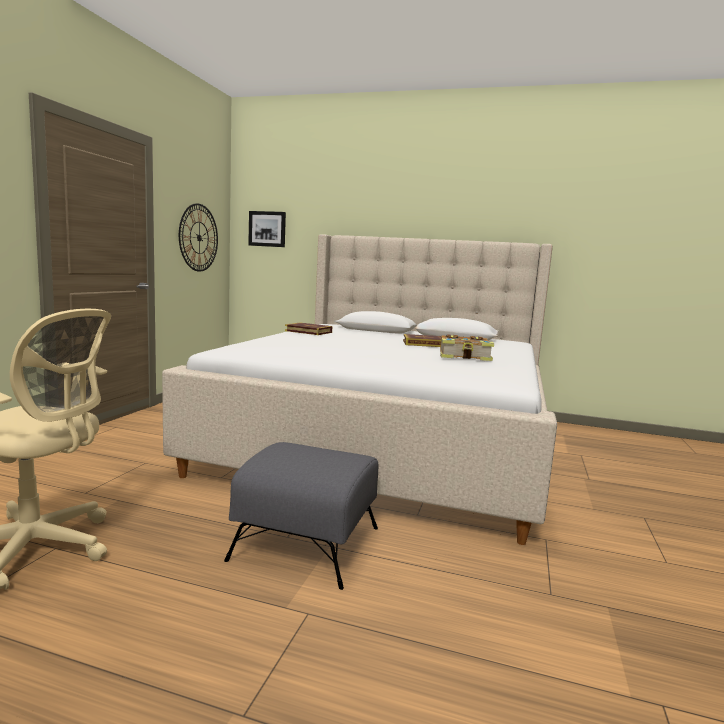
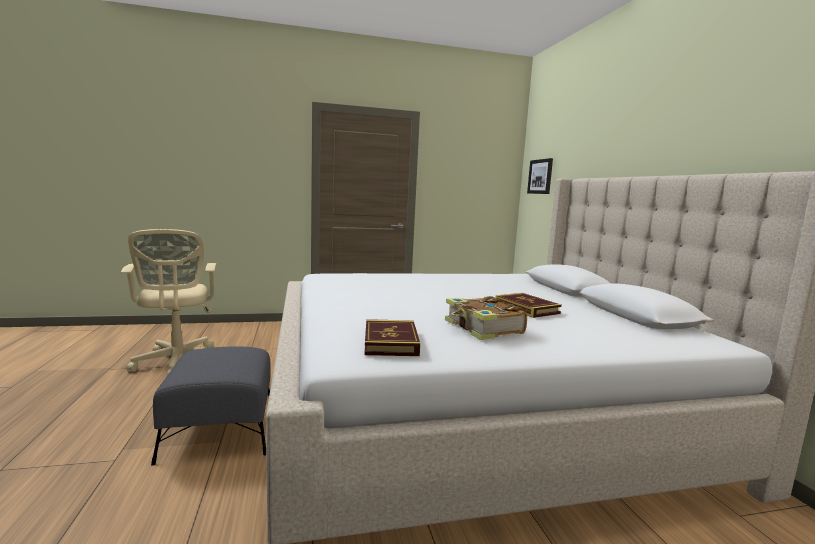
camera: 60 degrees right, 0 degrees up
(199, 237) = (473, 188): wall clock -> none
(308, 331) = (473, 276): book -> book (390, 342)

